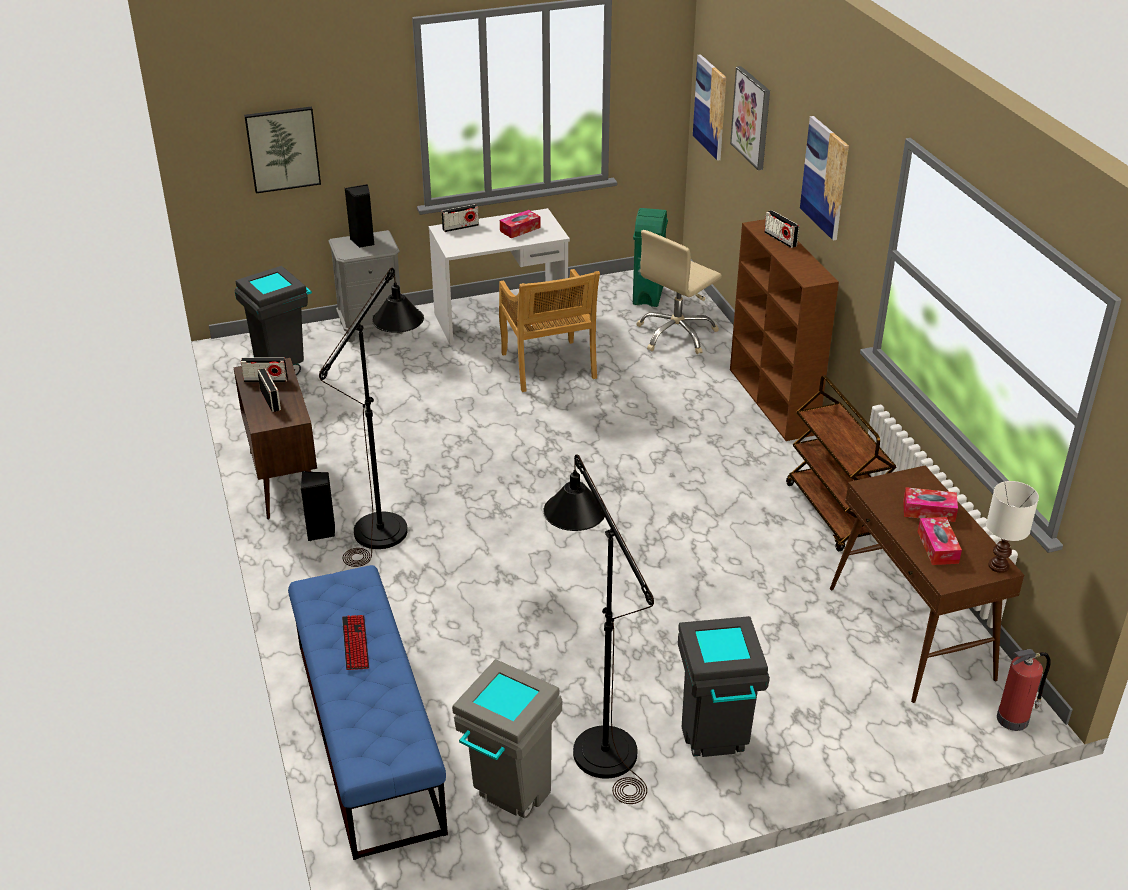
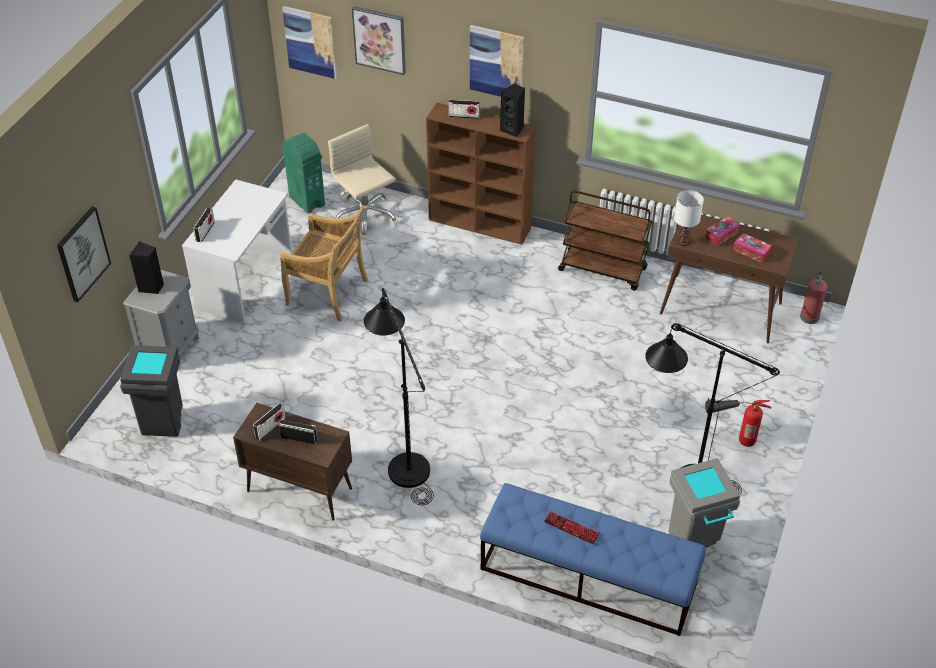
camera: 50 degrees left, 10 degrees up
(321, 531) = (377, 500): black speaker -> black speaker (513, 129)
(520, 229) = (246, 207): tissue box -> none
(676, 334) = (365, 217): beige office chair -> beige office chair turned 150 degrees clockwise
(715, 747) = (731, 436): grey trash can -> fire extinguisher
(997, 566) = (784, 242): white table lamp -> white table lamp (683, 242)

